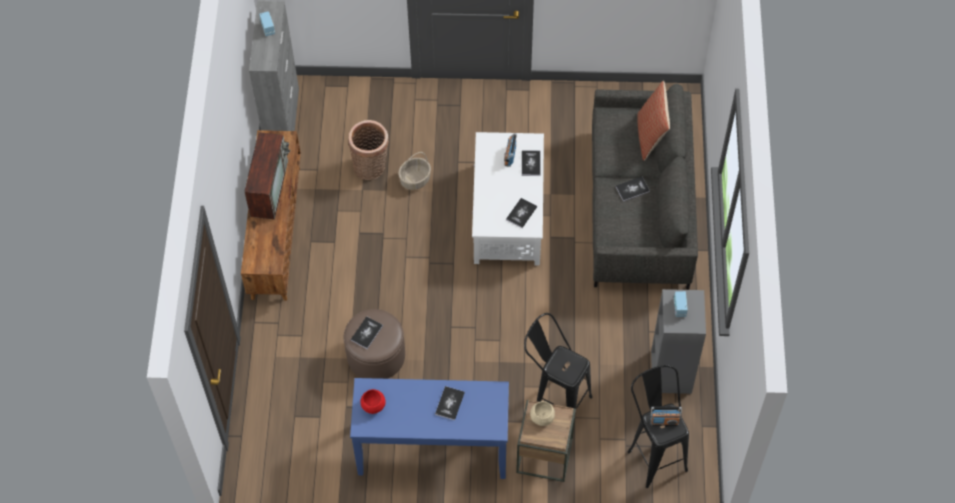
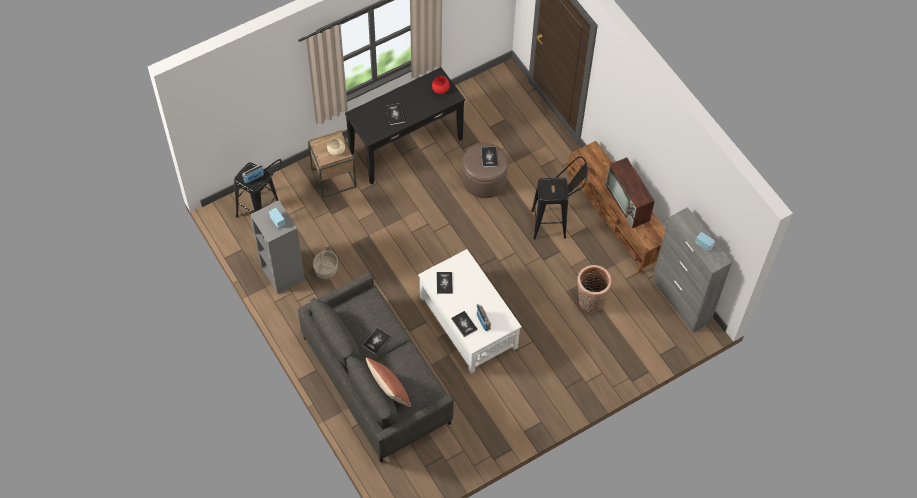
camera: 145 degrees right, 0 degrees up
(415, 180) = (552, 310): basket -> basket (326, 269)
(433, 449) = (406, 145): blue console table -> black console table
(554, 400) = (349, 214): black stool -> black stool (555, 224)

